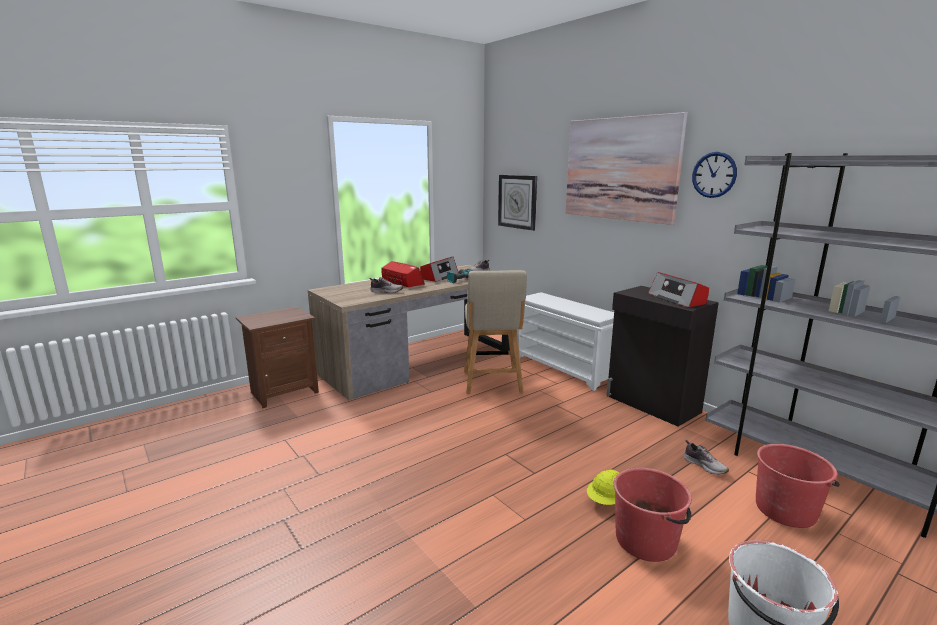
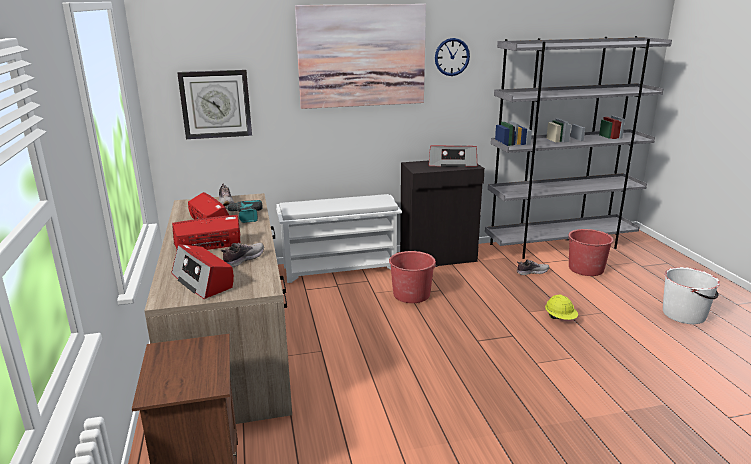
camera: 65 degrees left, 5 degrees up
(349, 291) = (203, 281): none -> radio
(492, 383) = (336, 311): beige chair -> none
(646, 540) = (605, 319): red bucket -> red bucket (411, 294)

